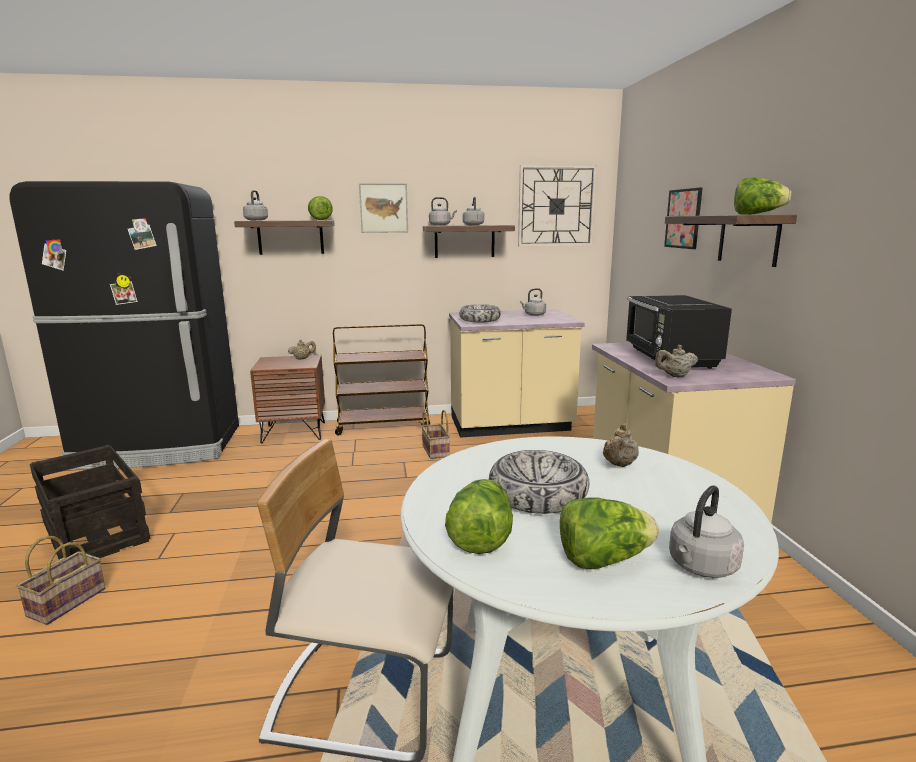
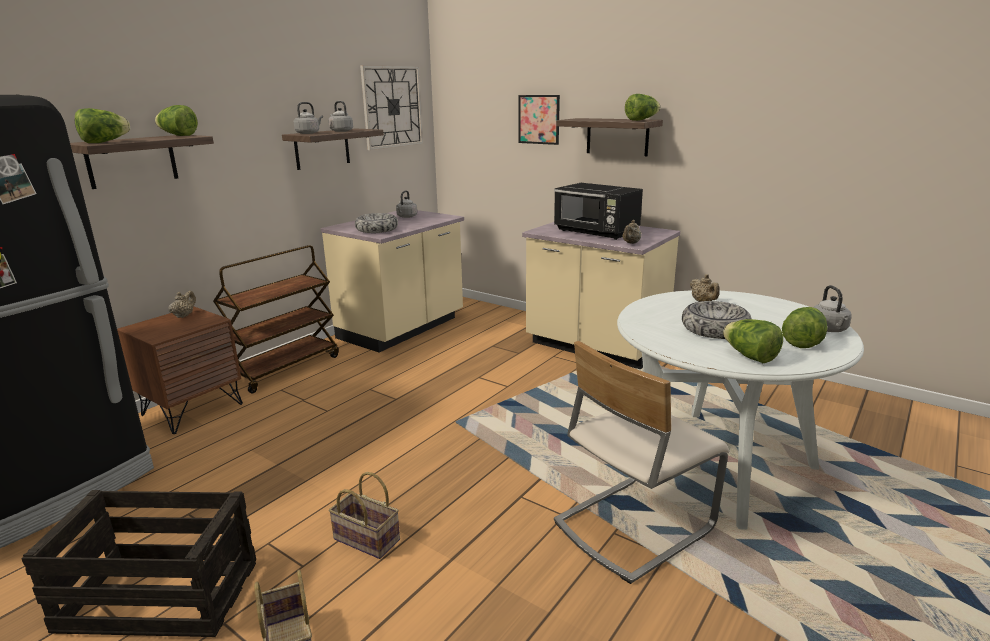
camera: 45 degrees left, 5 degrees up
(257, 220) = (104, 142): grey kettle -> lettuce
(383, 208) = (239, 116): picture -> none
(434, 450) = (378, 370): basket -> basket (364, 539)

